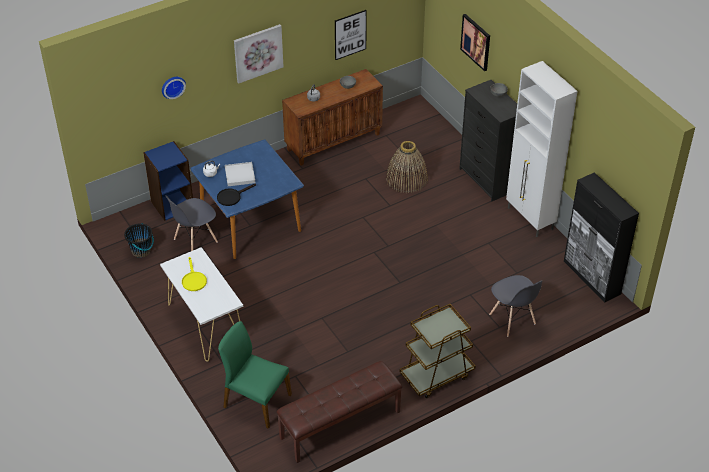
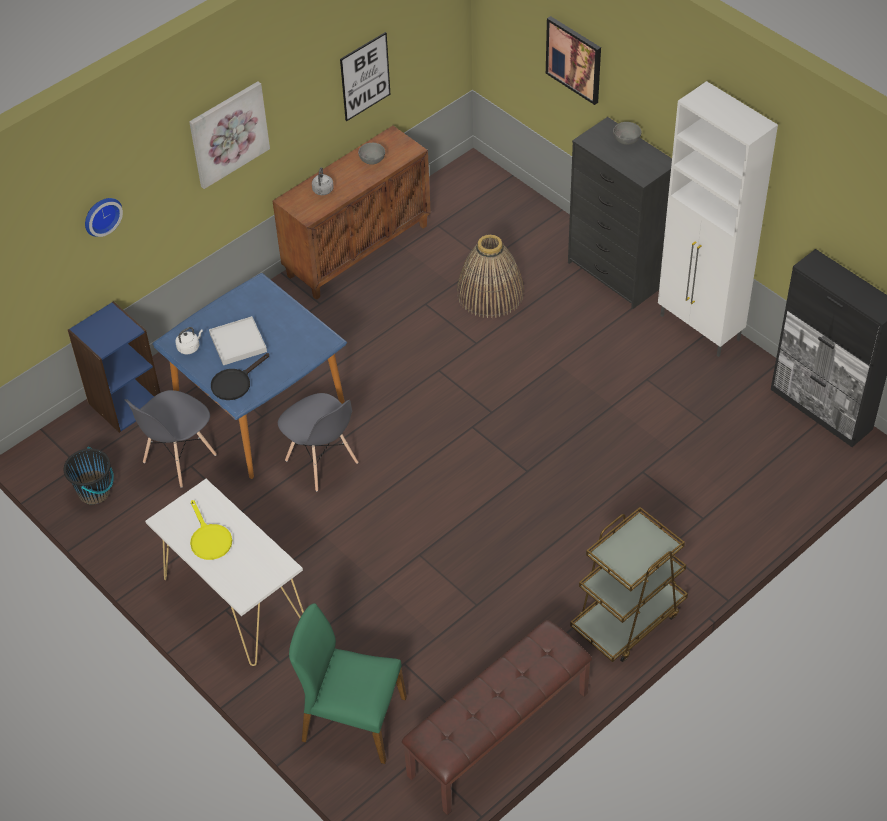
camera: 10 degrees left, 5 degrees up
(512, 319) = (719, 502): grey chair -> grey chair (321, 462)

